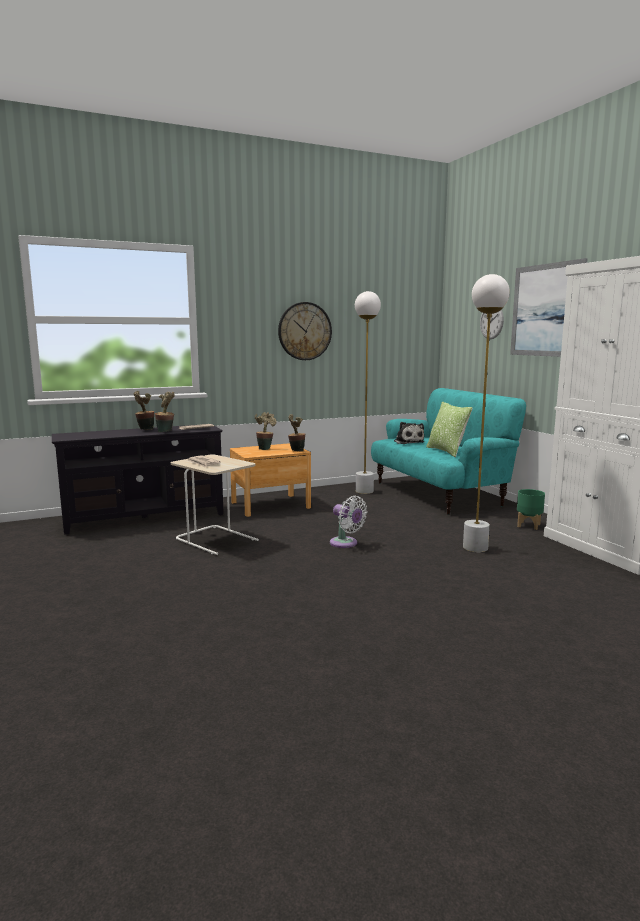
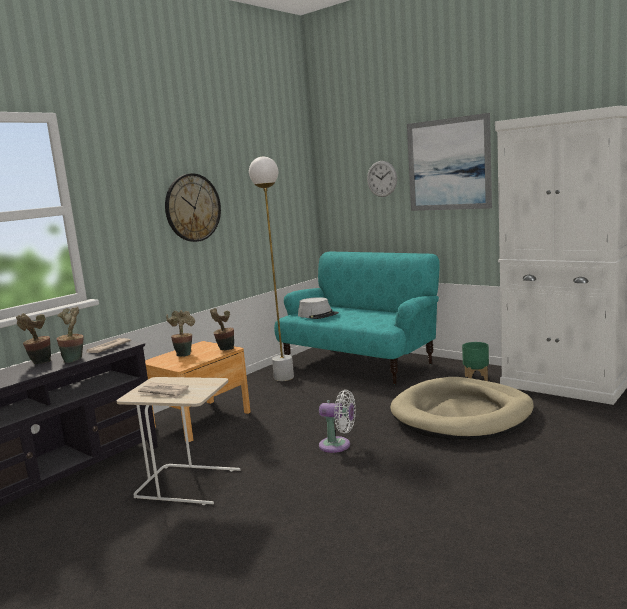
camera: 25 degrees left, 0 degrees up
(408, 442) = (318, 315): plush toy -> grey hat
(446, 451) = (371, 318): pillow -> none
(475, 548) = (461, 415): white floor lamp -> beige dog bed

